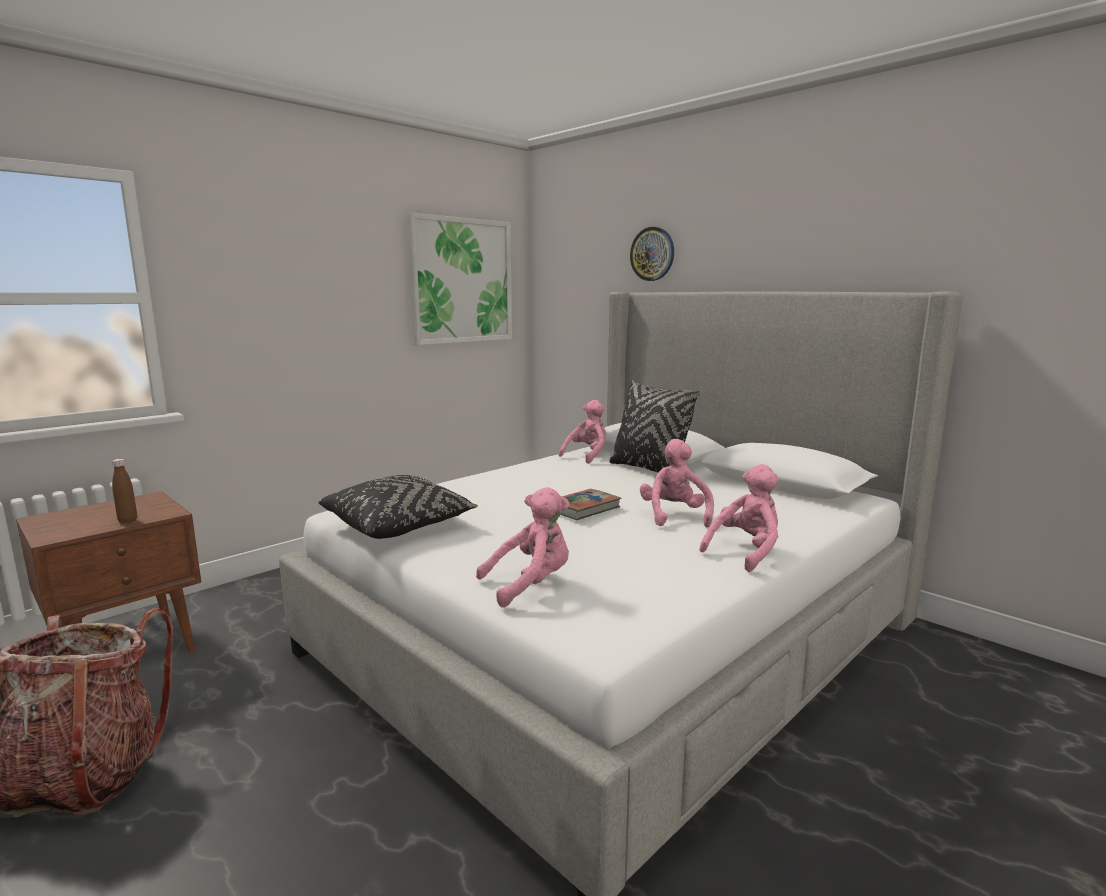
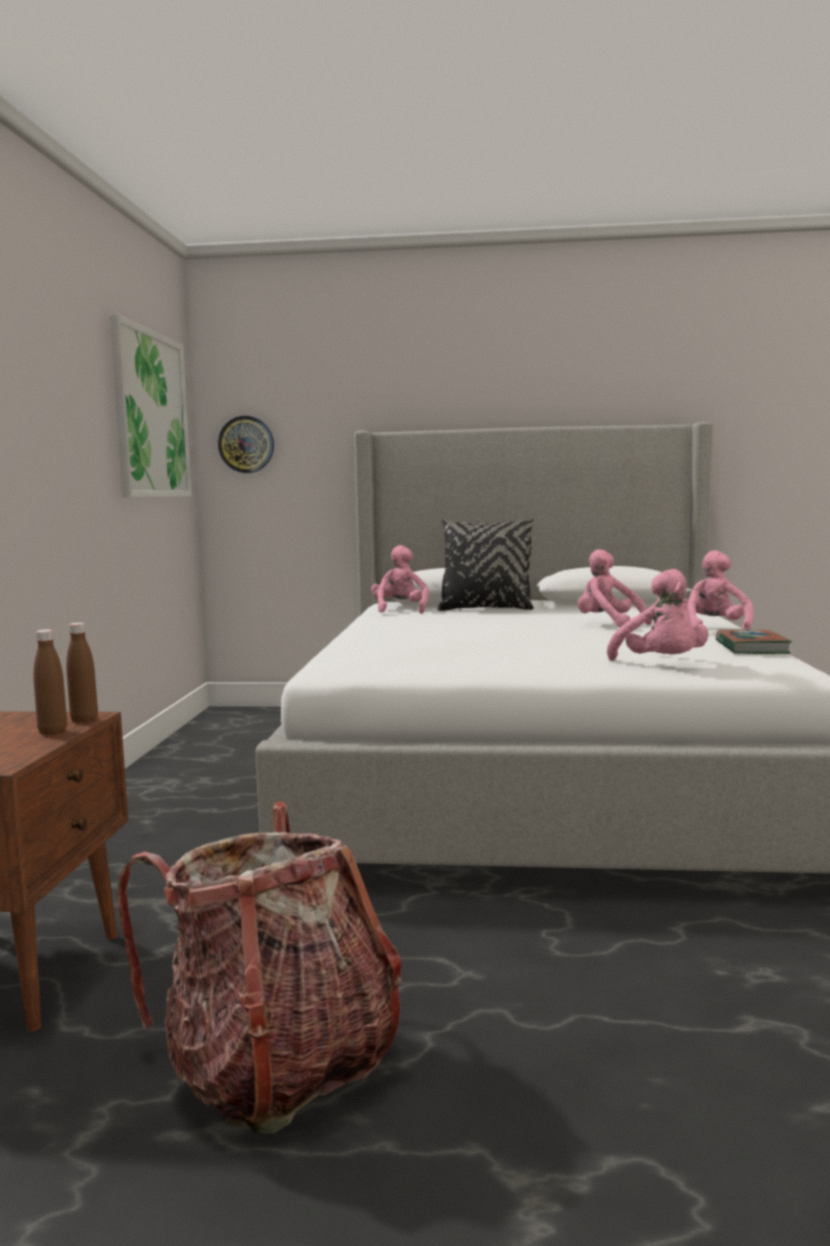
camera: 40 degrees left, 5 degrees down
(161, 516) = (84, 720): none -> brown bottle
(399, 525) = (427, 665): black pillow -> none
(530, 585) = (660, 665): pink plush toy -> pink plush toy turned 135 degrees clockwise
(583, 509) = (535, 631): book -> book (751, 648)
(652, 254) = (388, 391): wall clock -> wall clock (246, 444)

